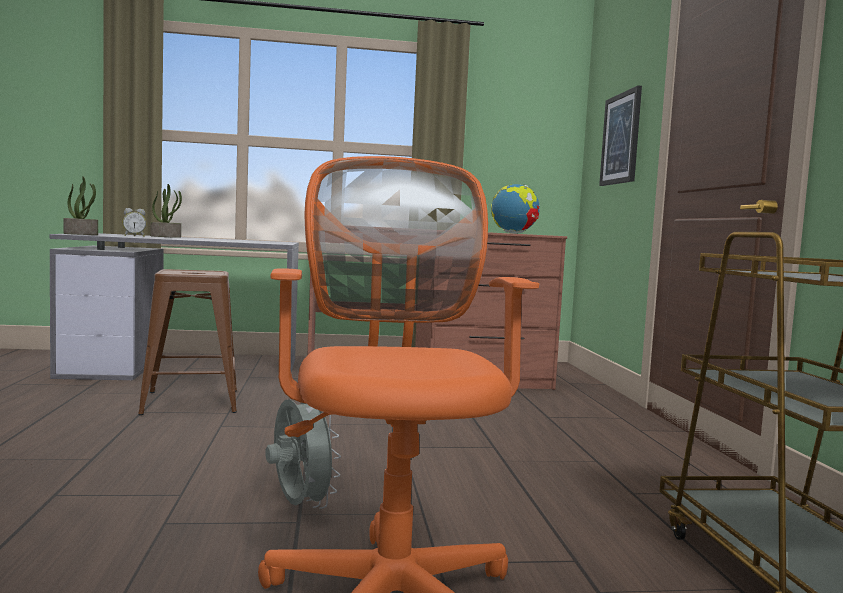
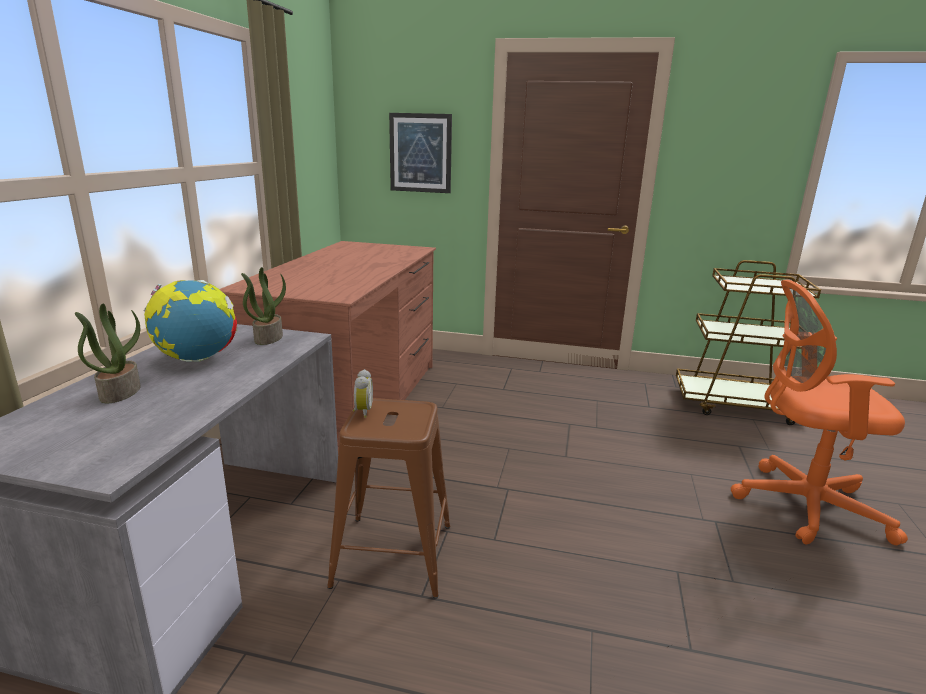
camera: 70 degrees left, 15 degrees up
(81, 234) = (107, 461): potted plant -> potted plant (268, 338)
(134, 236) = (145, 416): alarm clock -> alarm clock (362, 411)
(298, 506) = (689, 517): grey fan -> none
(514, 233) = (355, 246): globe -> globe (197, 359)

